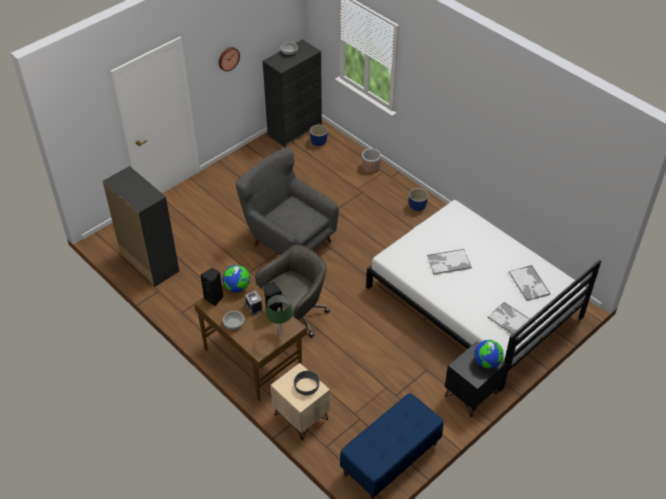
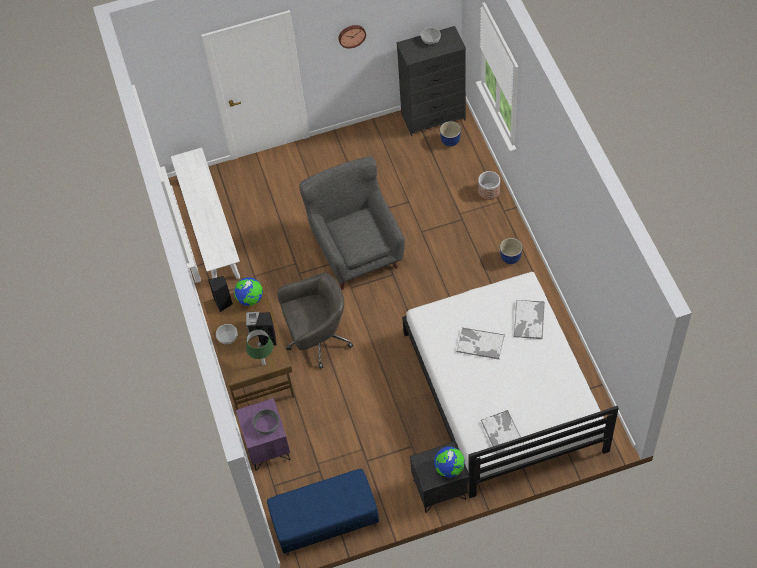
camera: 30 degrees right, 10 degrees up
(149, 263) = (210, 229): black dresser -> white bench
(301, 417) = (267, 447): beige nightstand -> purple nightstand
(529, 284) = (548, 399): tray -> tray (529, 320)

